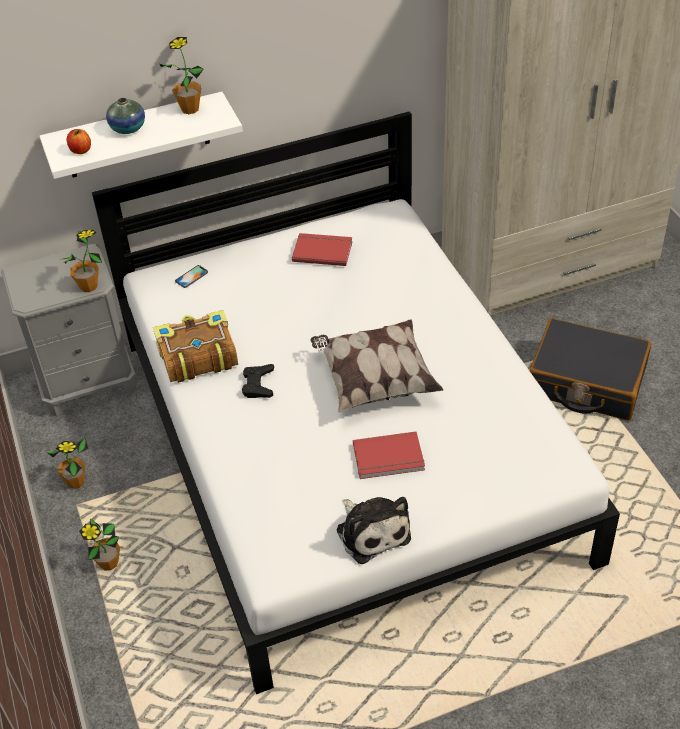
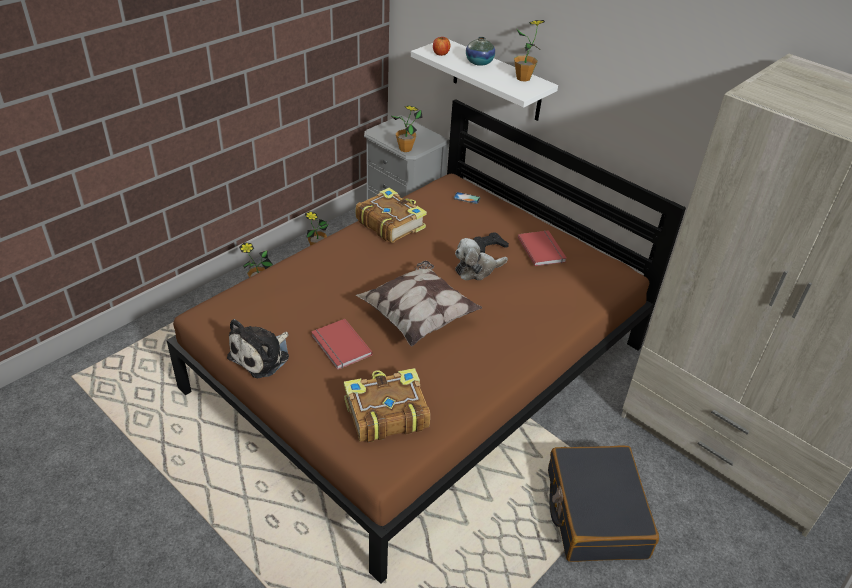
camera: 60 degrees right, 5 degrees down
(258, 384) = (379, 259): black game controller -> black game controller (489, 246)
(324, 312) = (476, 270): none -> plush toy
(346, 444) = (422, 367): white bed -> brown bed
(505, 448) = (385, 413): none -> book

